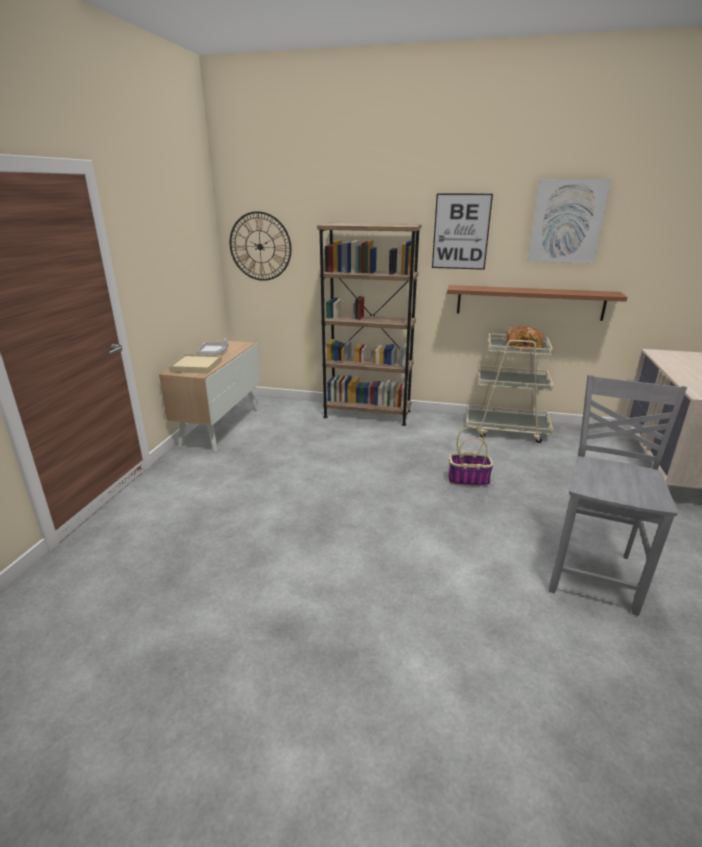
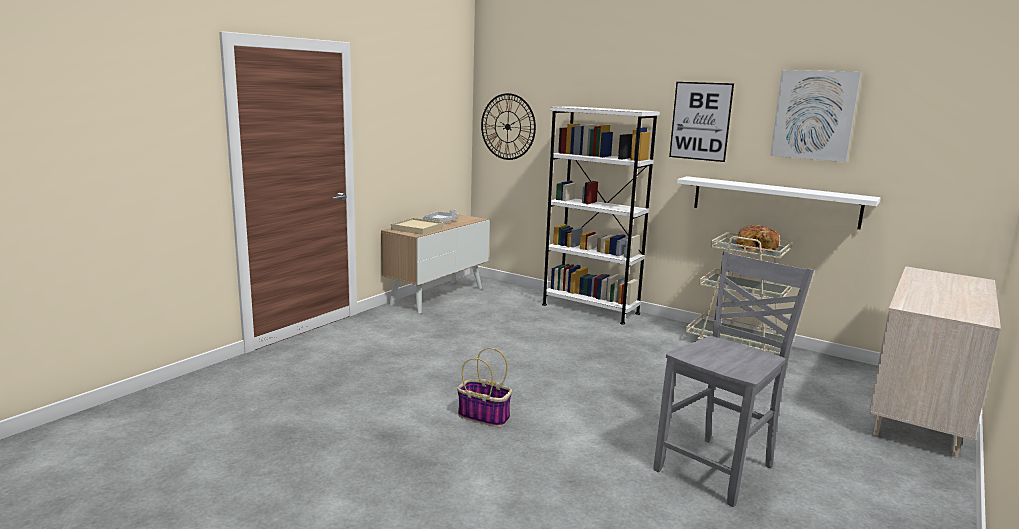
camera: 20 degrees right, 10 degrees down
(367, 414) = (590, 309): brown bookcase -> white bookcase
(469, 480) = (652, 377): basket -> basket (485, 416)
(529, 302) = (774, 201): brown shelf -> white shelf

